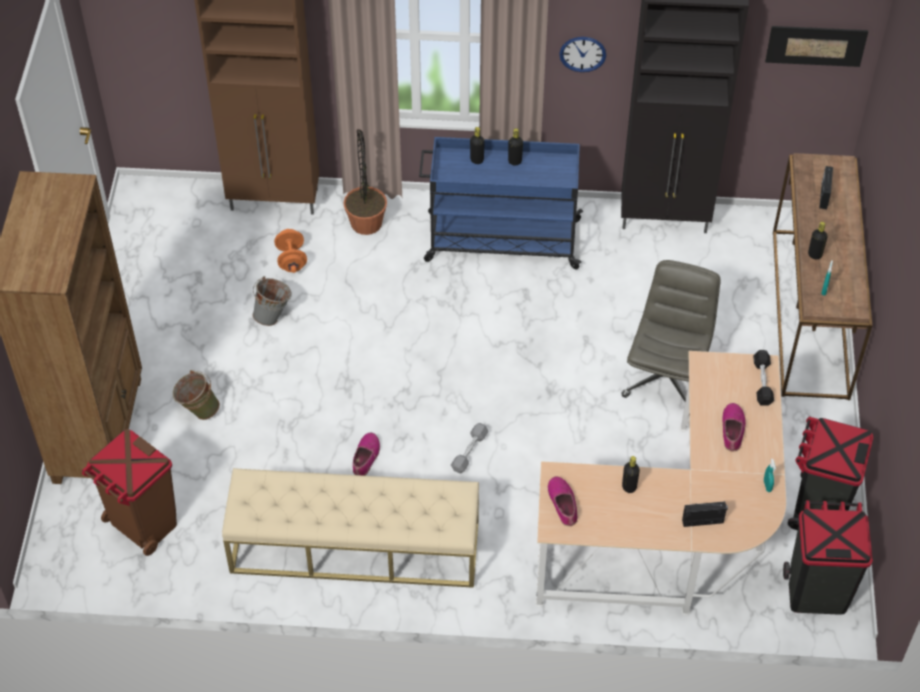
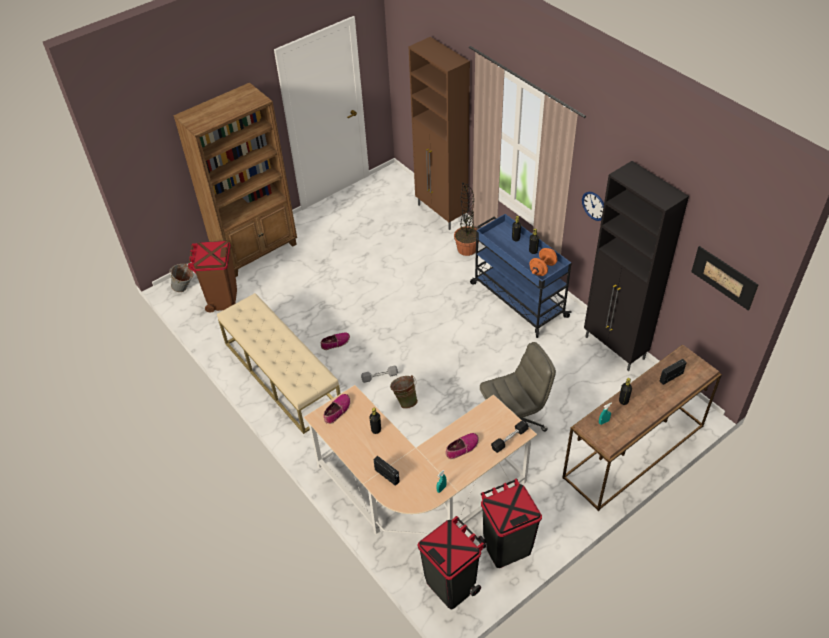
camera: 50 degrees right, 5 degrees down
(198, 410) = (299, 272): green bucket -> green bucket (405, 400)
(274, 316) = (378, 258): grey bucket -> grey bucket (185, 289)
(291, 260) = (415, 241): orange dumbbell -> orange dumbbell (542, 269)

